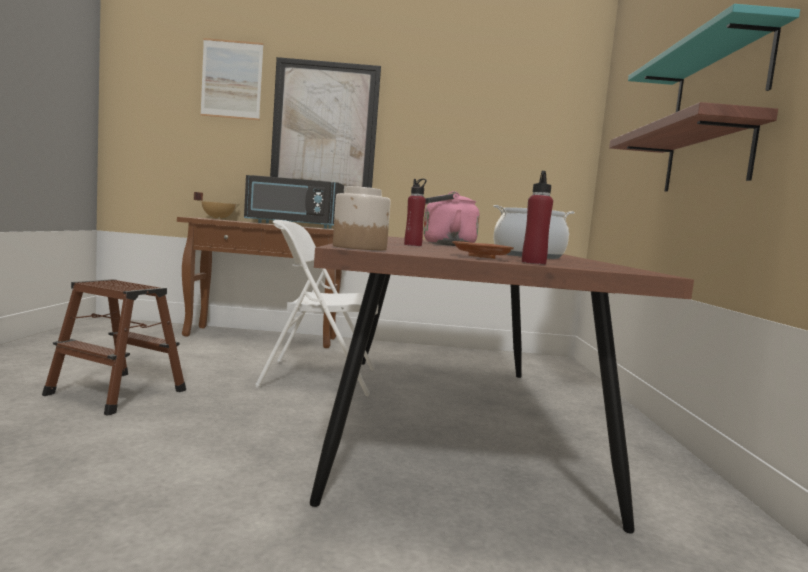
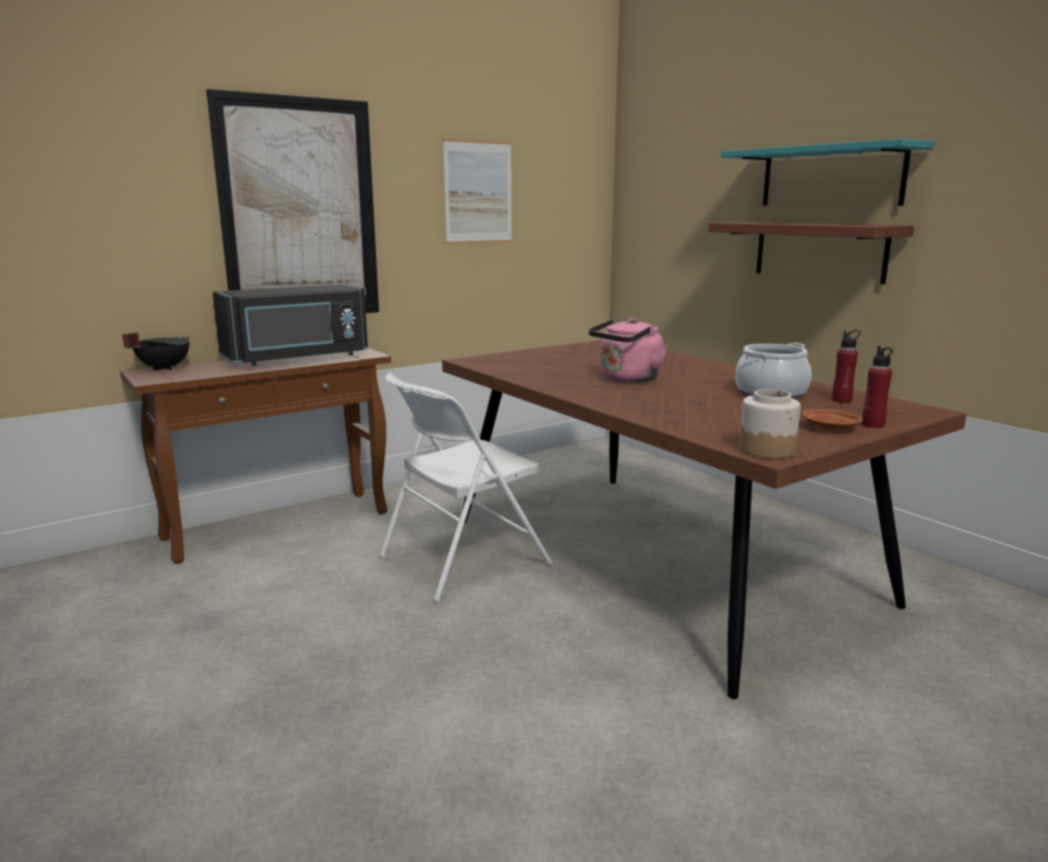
camera: 35 degrees left, 10 degrees up
(116, 392) = (315, 683): brown step ladder -> none
(217, 219) = (163, 368): beige cooking pot -> black cooking pot
(232, 79) = (132, 129): picture -> picture (478, 192)
(413, 245) = (671, 404): red bottle -> red bottle (841, 400)

